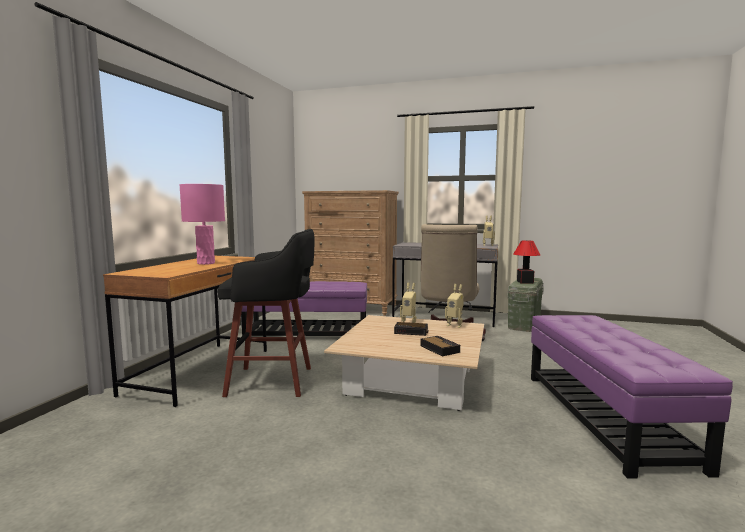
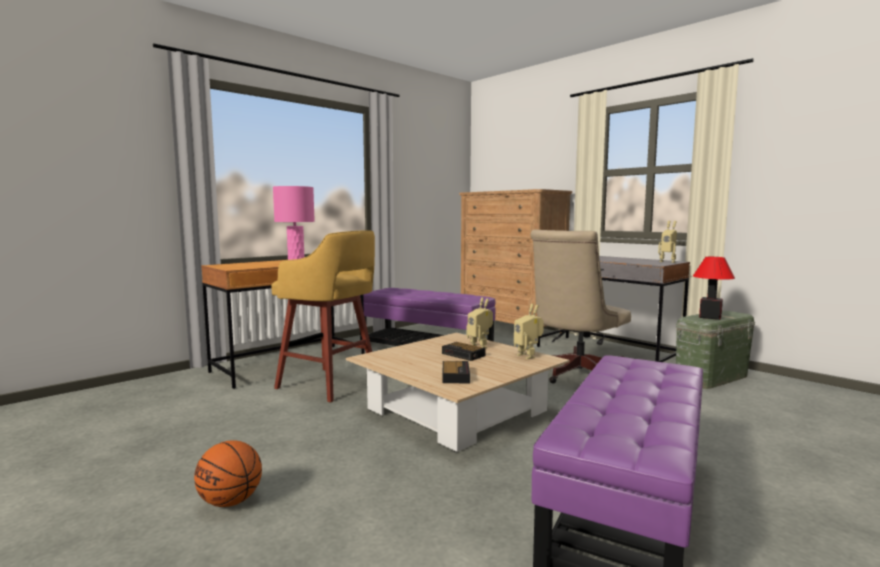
camera: 30 degrees right, 0 degrees up
(273, 381) = (330, 385): black stool -> yellow stool
(354, 508) = (230, 502): none -> basketball

